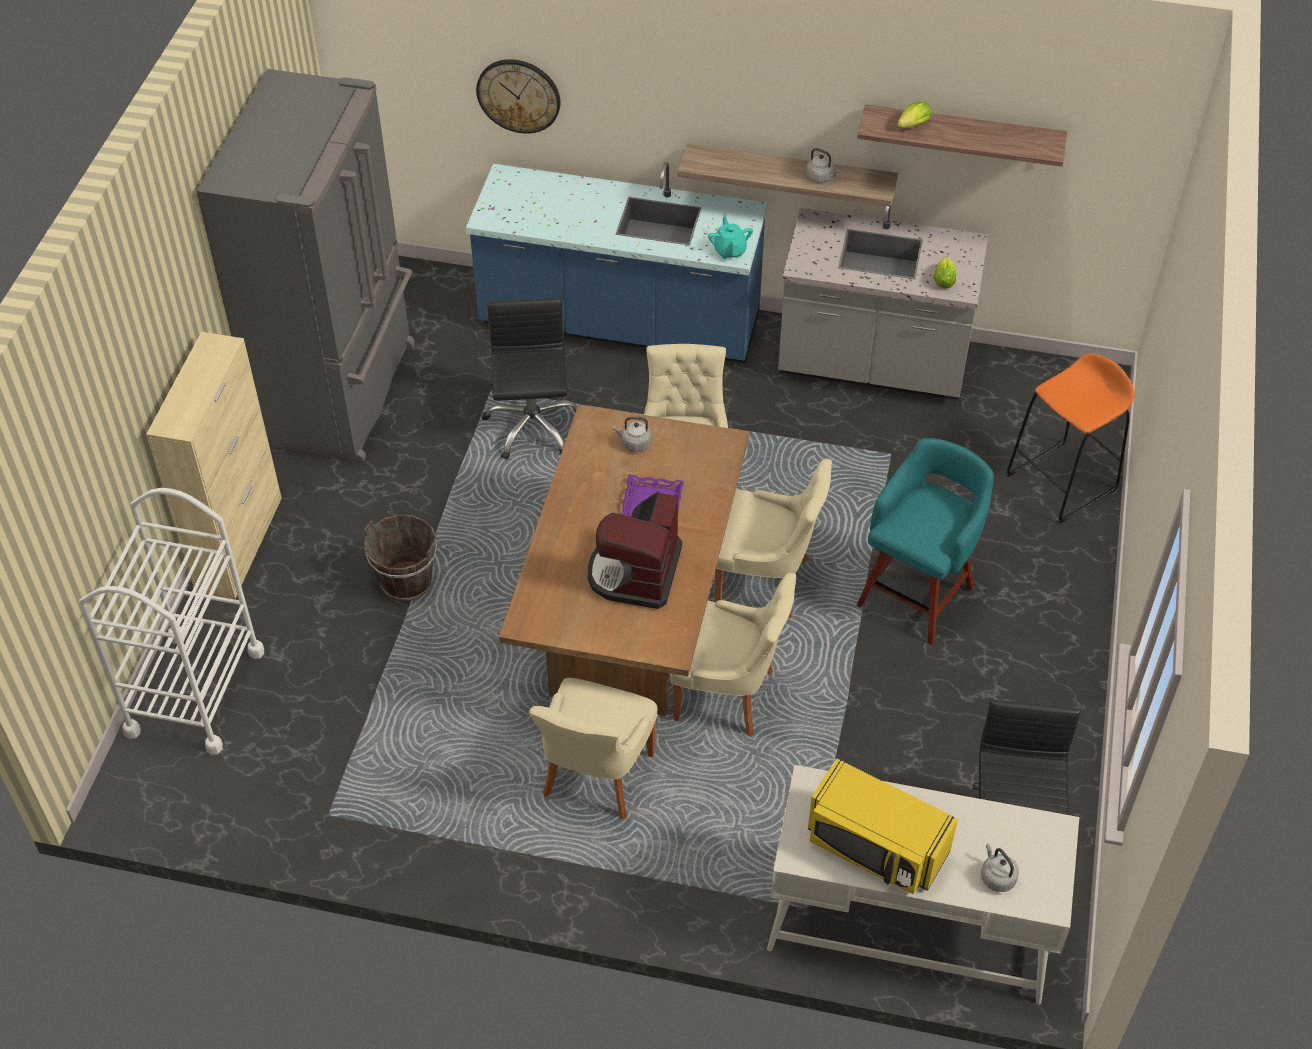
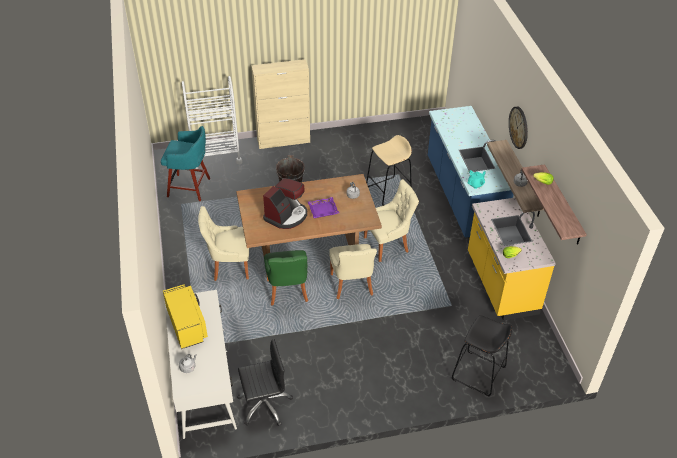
camera: 65 degrees right, 5 degrees down
(343, 393) = (369, 138): grey fridge -> none
(518, 95) = (482, 81): wall clock -> wall clock (519, 127)
(532, 426) = (388, 192): black office chair -> beige stool
(635, 572) = (286, 215): coffee machine -> coffee machine turned 135 degrees clockwise
(728, 695) = (288, 292): beige chair -> green chair
(872, 366) = (500, 284): grey counter -> yellow counter
(875, 847) = (187, 324): yellow microwave -> yellow microwave turned 150 degrees clockwise
(917, 594) = (376, 338): turquoise stool -> turquoise stool (190, 188)
(1062, 482) = (478, 373): orange stool -> black stool

